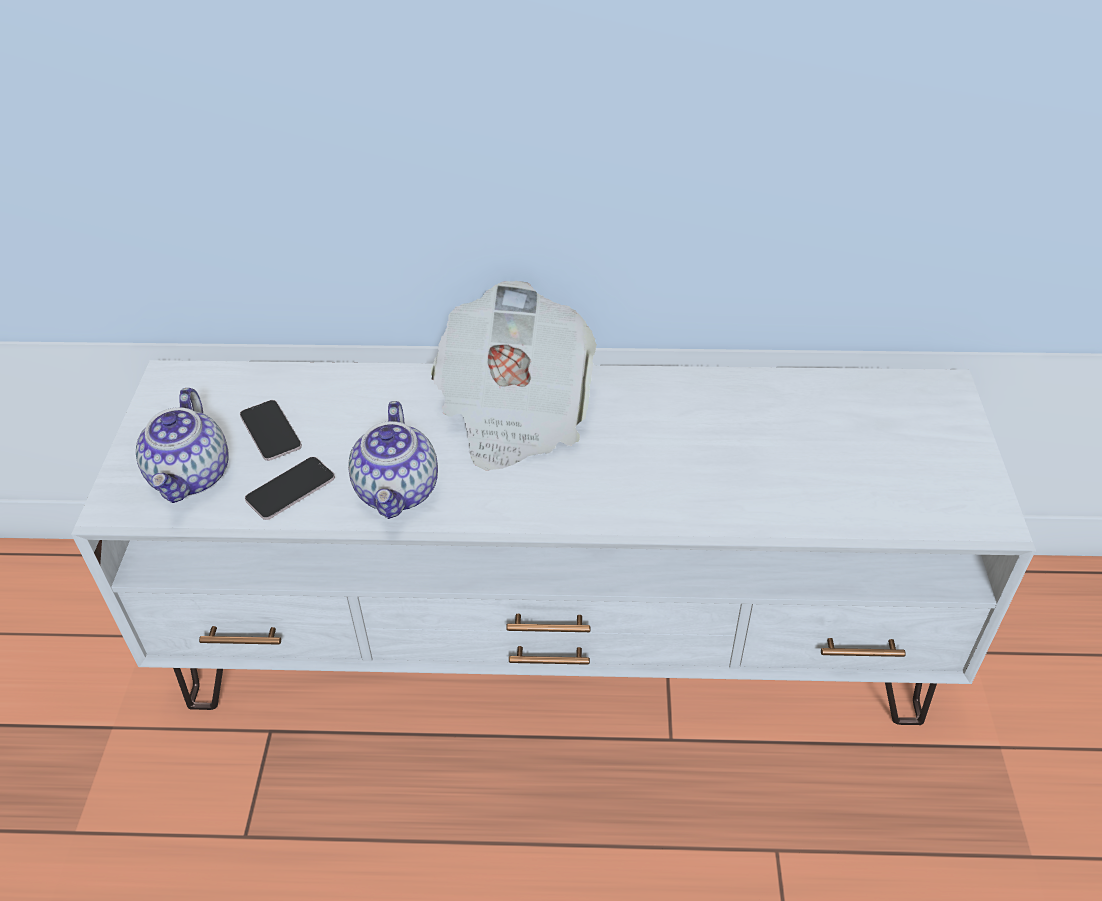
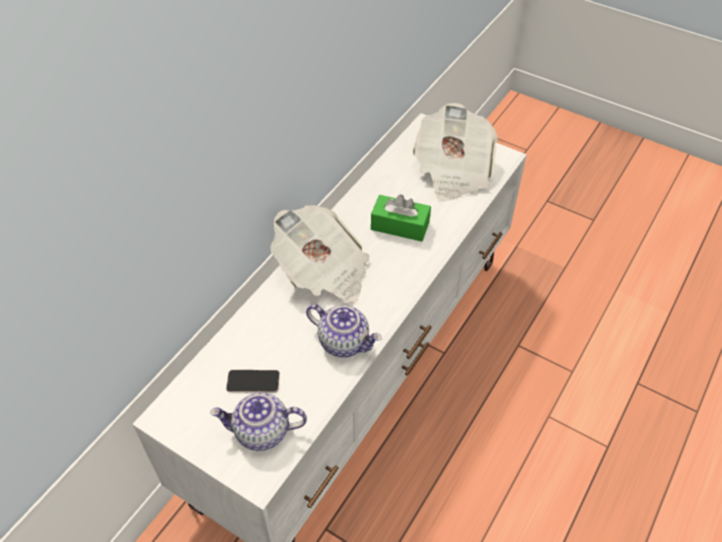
camera: 60 degrees left, 5 degrees up
(192, 476) = (261, 432): teapot -> teapot turned 150 degrees clockwise
(290, 489) = (307, 388): phone -> none
(682, 453) = (400, 226): none -> green tissue box
(873, 465) = (452, 171): none -> newspaper

